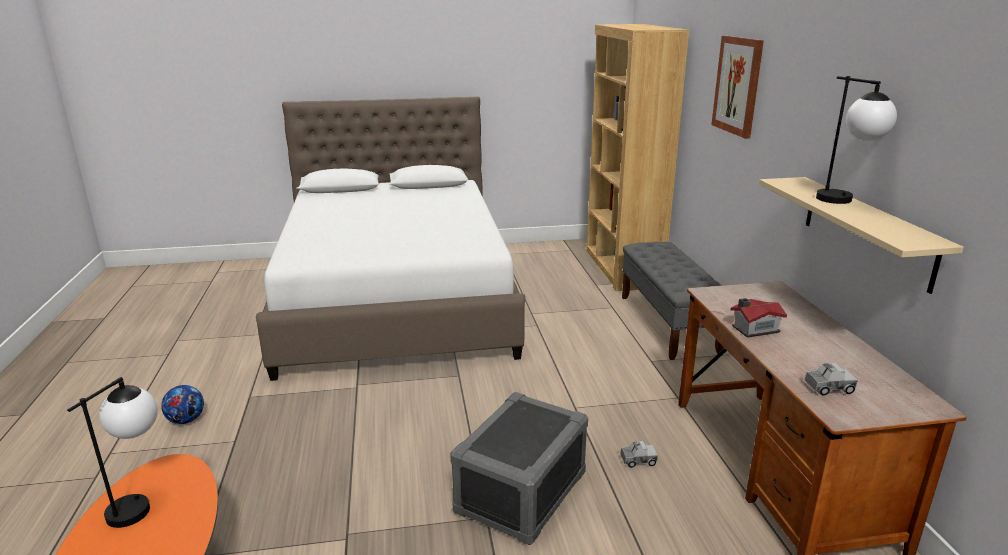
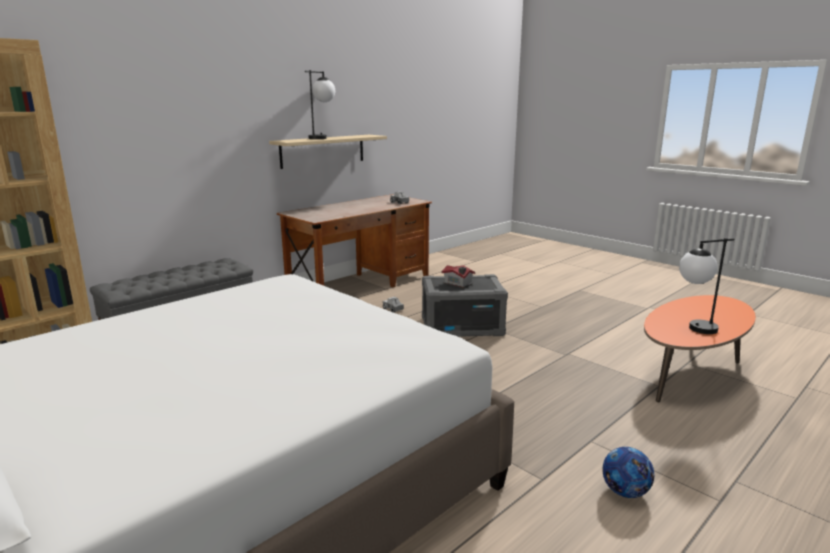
camera: 125 degrees left, 5 degrees down
(738, 85) = (159, 95): picture -> none
(753, 329) = (356, 211): toy house -> toy house (458, 284)

